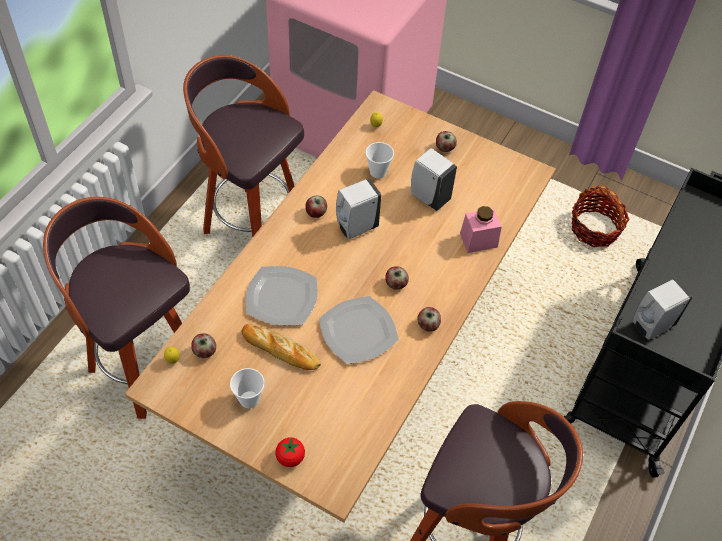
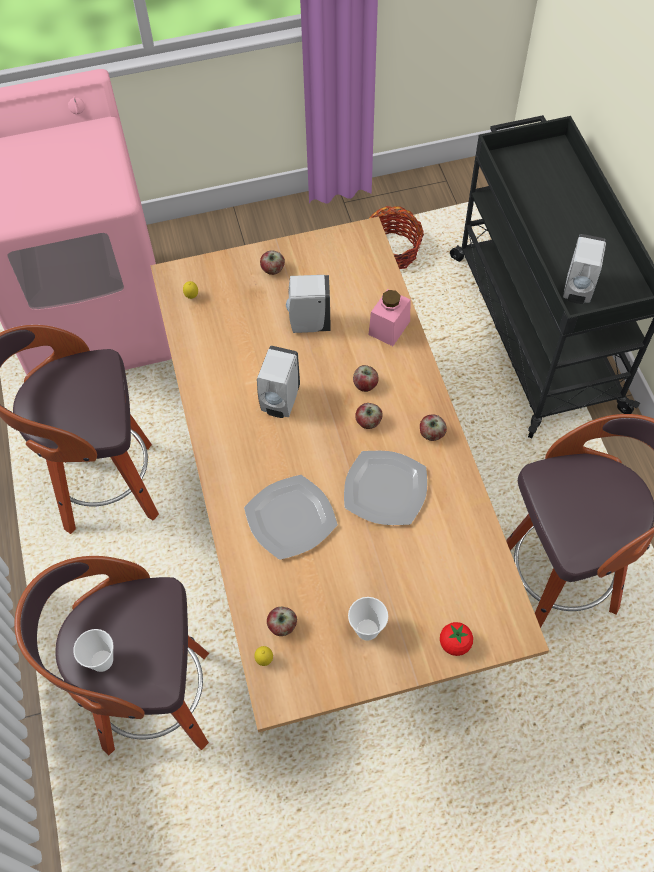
camera: 40 degrees left, 5 degrees up
(280, 350) = (343, 564): bread -> none
(316, 213) = (232, 418): apple -> apple (365, 385)
(378, 172) = (242, 337): cup -> cup (102, 660)

